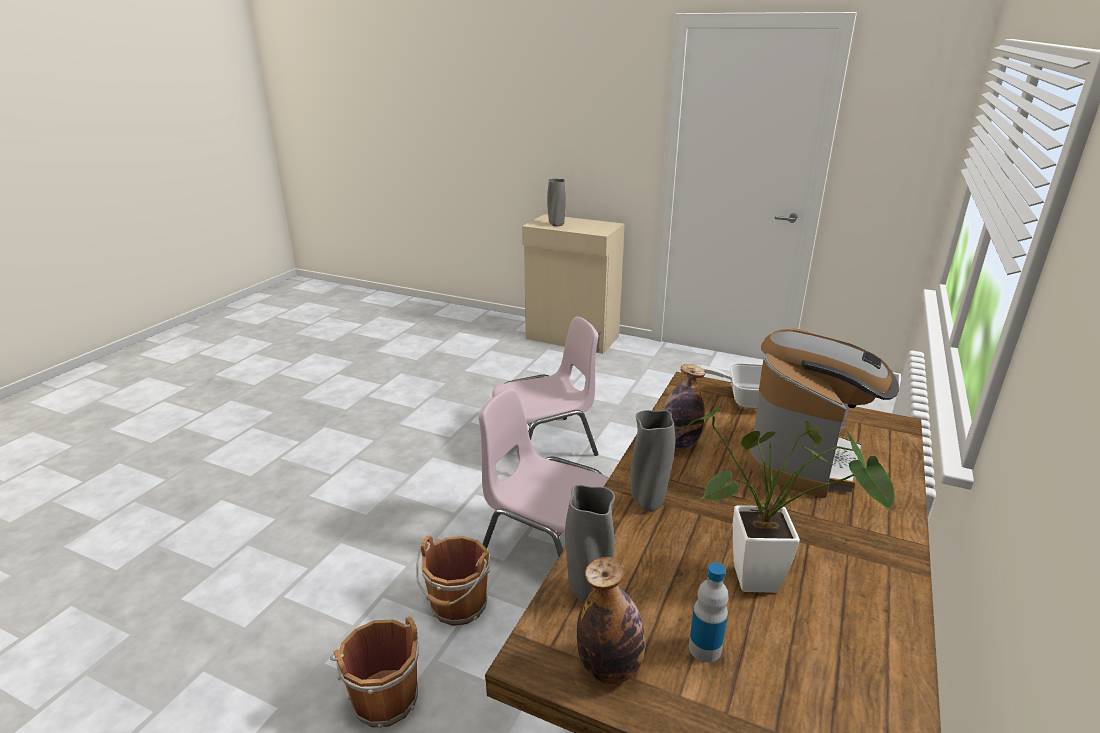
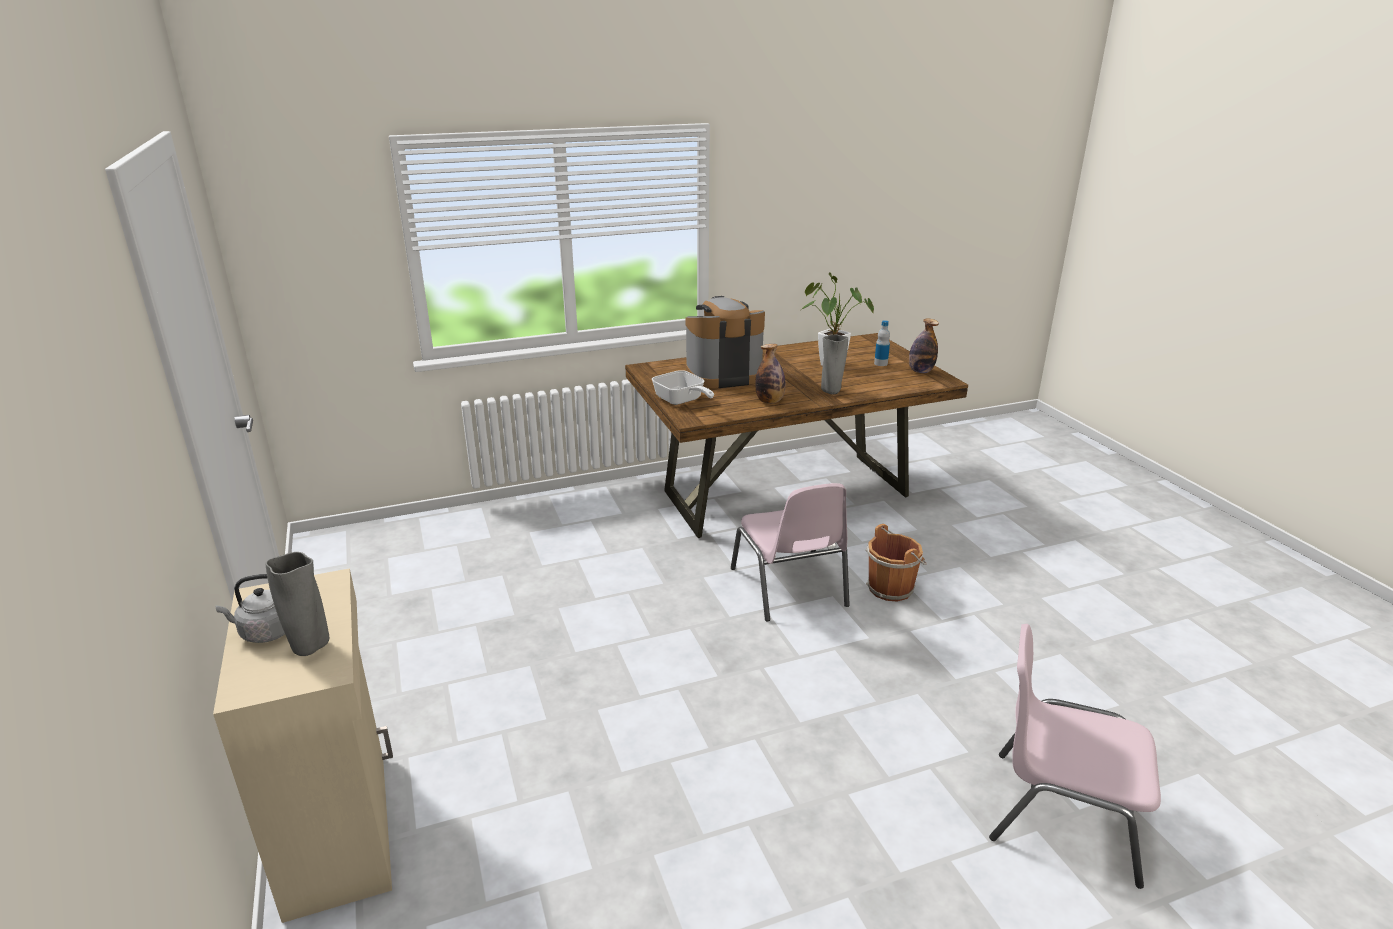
camera: 135 degrees left, 0 degrees up
(383, 696) = (971, 572): brown bucket -> none
(544, 445) = (675, 665): pink chair -> pink chair (1061, 813)
(580, 222) = (265, 632): none -> grey kettle
(588, 592) = (903, 384): grey vase -> none

